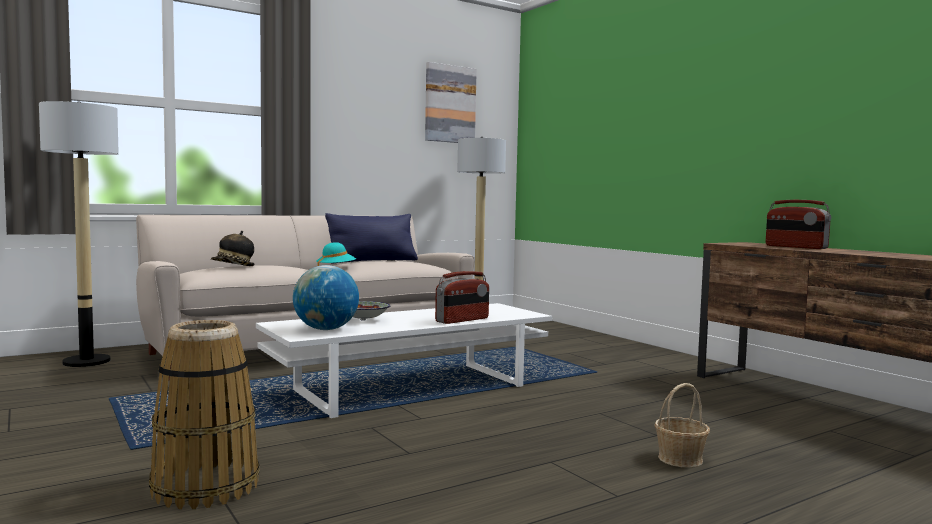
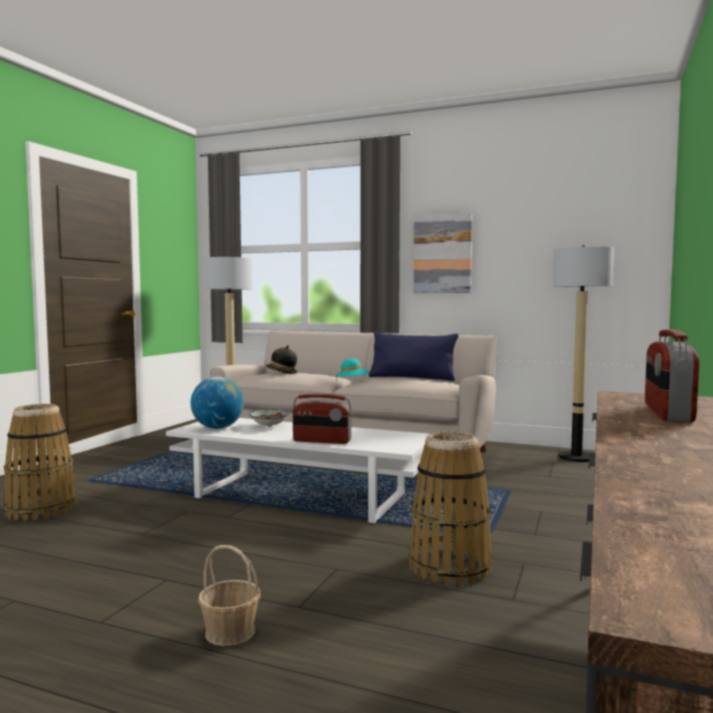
camera: 55 degrees right, 0 degrees up
(450, 104) = (565, 211): picture -> picture (442, 254)
(633, 390) = (449, 566): none -> basket

